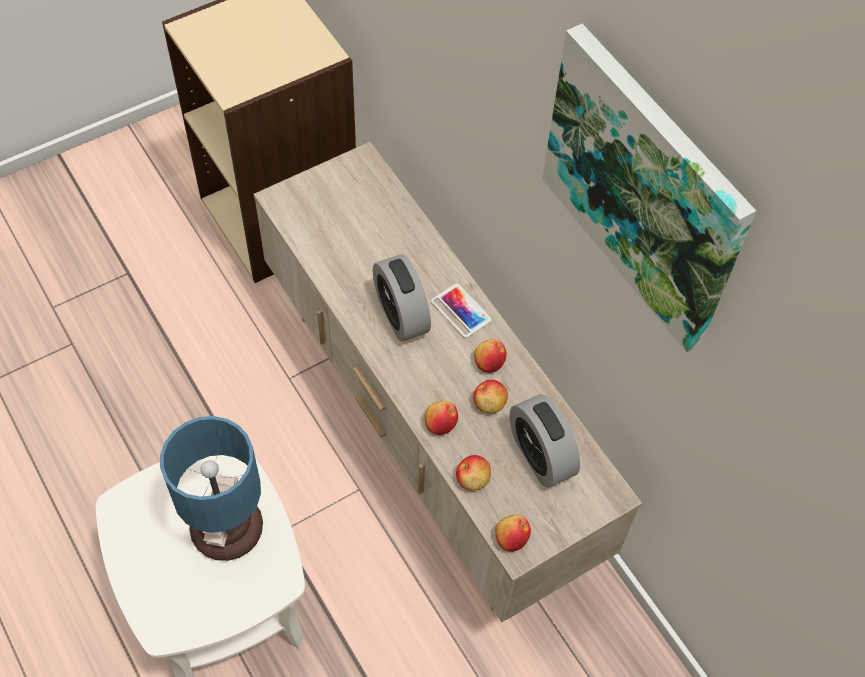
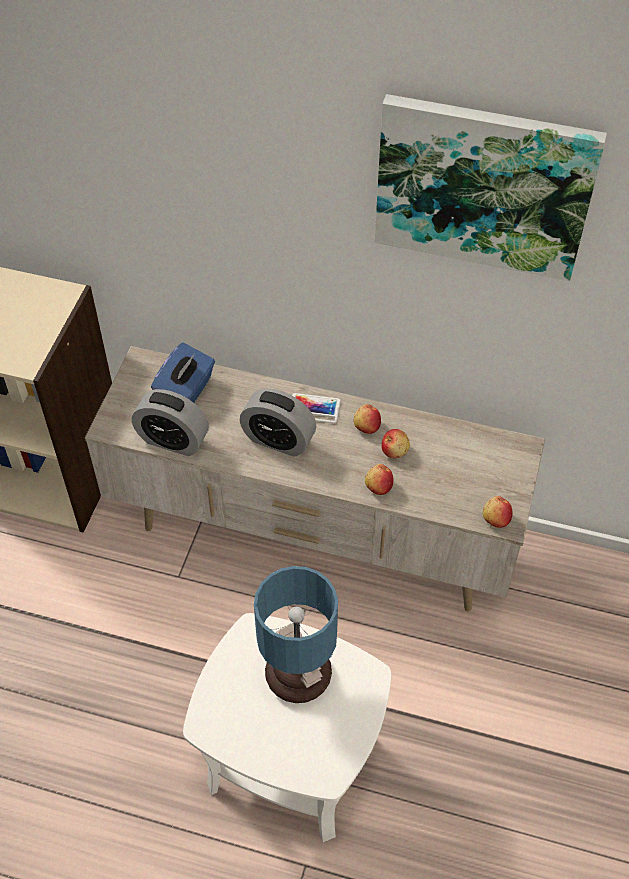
camera: 40 degrees left, 5 degrees down
(372, 214) = (186, 391): none -> blue tissue box
(473, 479) = (435, 503): apple -> none
(540, 455) = (459, 457): alarm clock -> alarm clock (173, 440)

